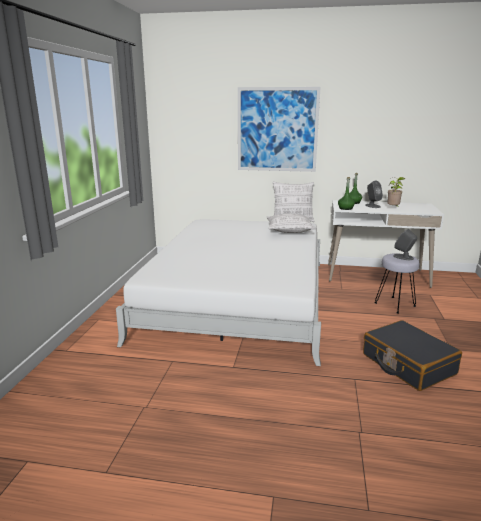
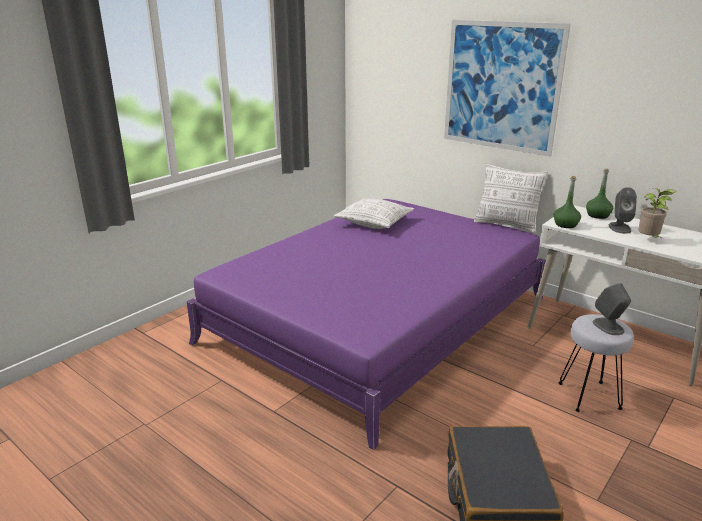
camera: 30 degrees right, 5 degrees up
(239, 298) = (377, 319): white bed -> purple bed
(289, 230) = (477, 241): pillow -> pillow (374, 223)

